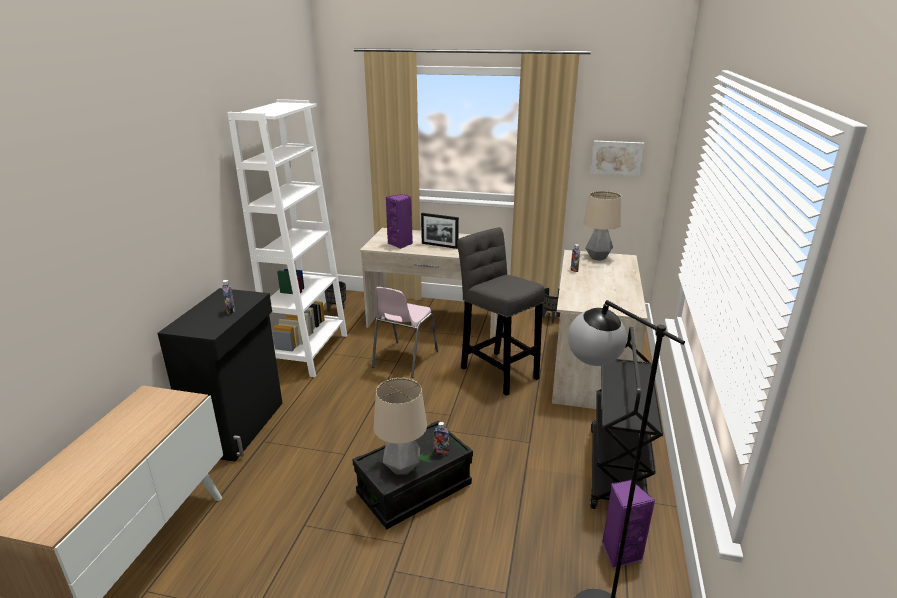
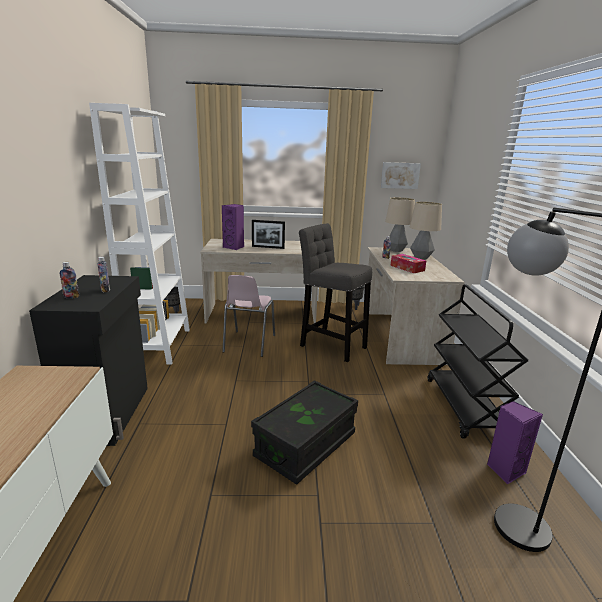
camera: 15 degrees left, 5 degrees down
(401, 467) = (301, 422): table lamp -> table lamp (420, 258)
(441, 452) = (330, 405): bottle -> bottle (71, 297)
(589, 290) = (407, 268): none -> tissue box

